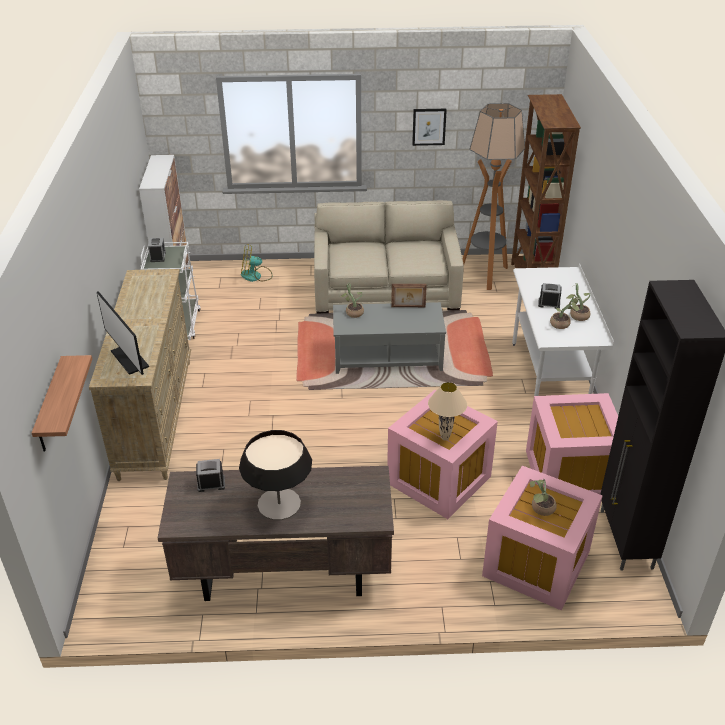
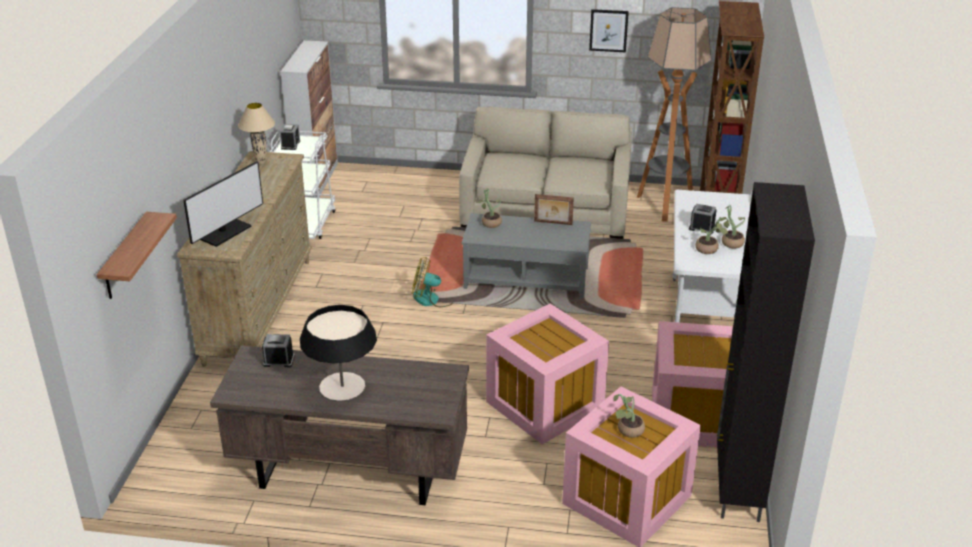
camera: 10 degrees right, 5 degrees down
(130, 359) = (226, 233): monitor -> monitor turned 120 degrees counterclockwise
(256, 276) = (405, 183): fan -> fan (432, 299)
(444, 438) = (546, 351): beige table lamp -> beige table lamp (261, 162)

